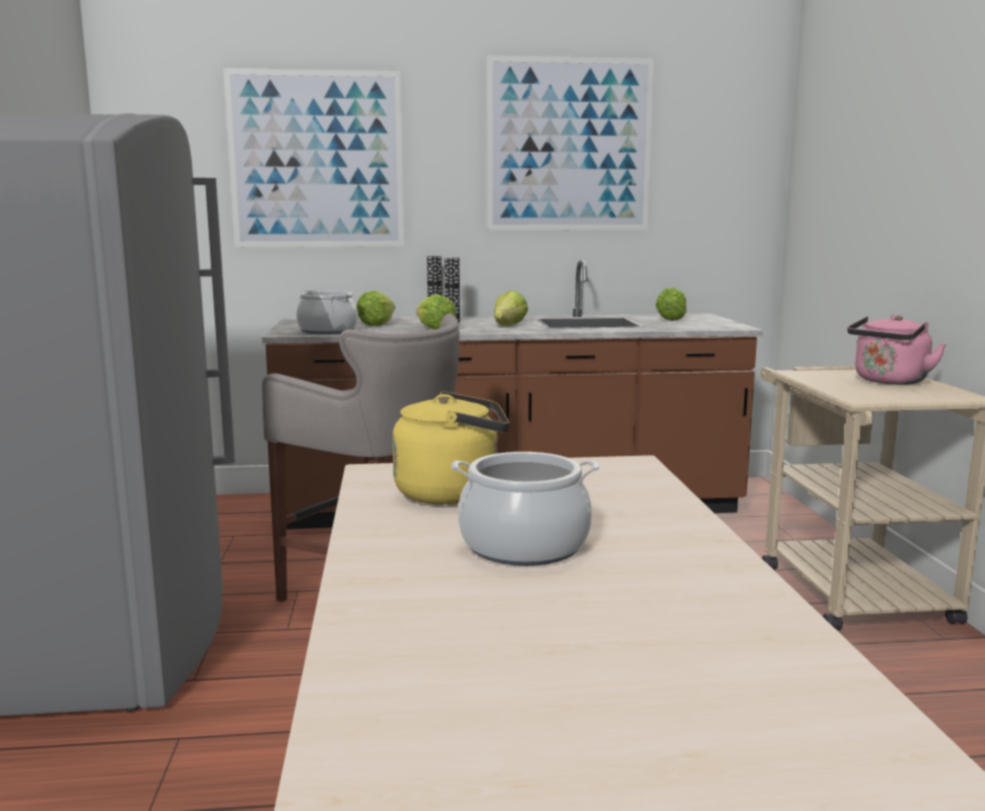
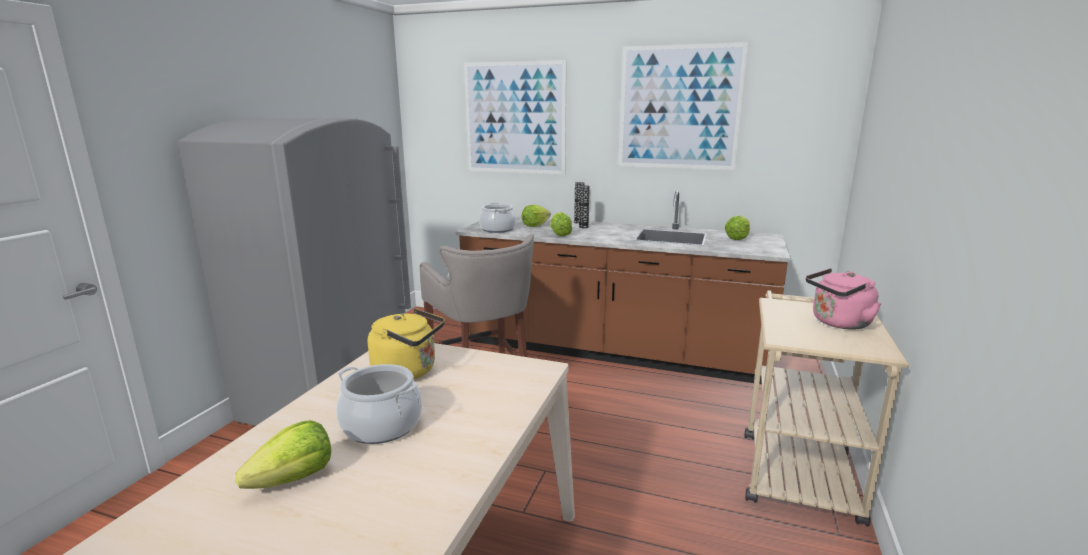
camera: 25 degrees right, 5 degrees up
(508, 326) = (612, 235): lettuce -> lettuce (294, 479)

